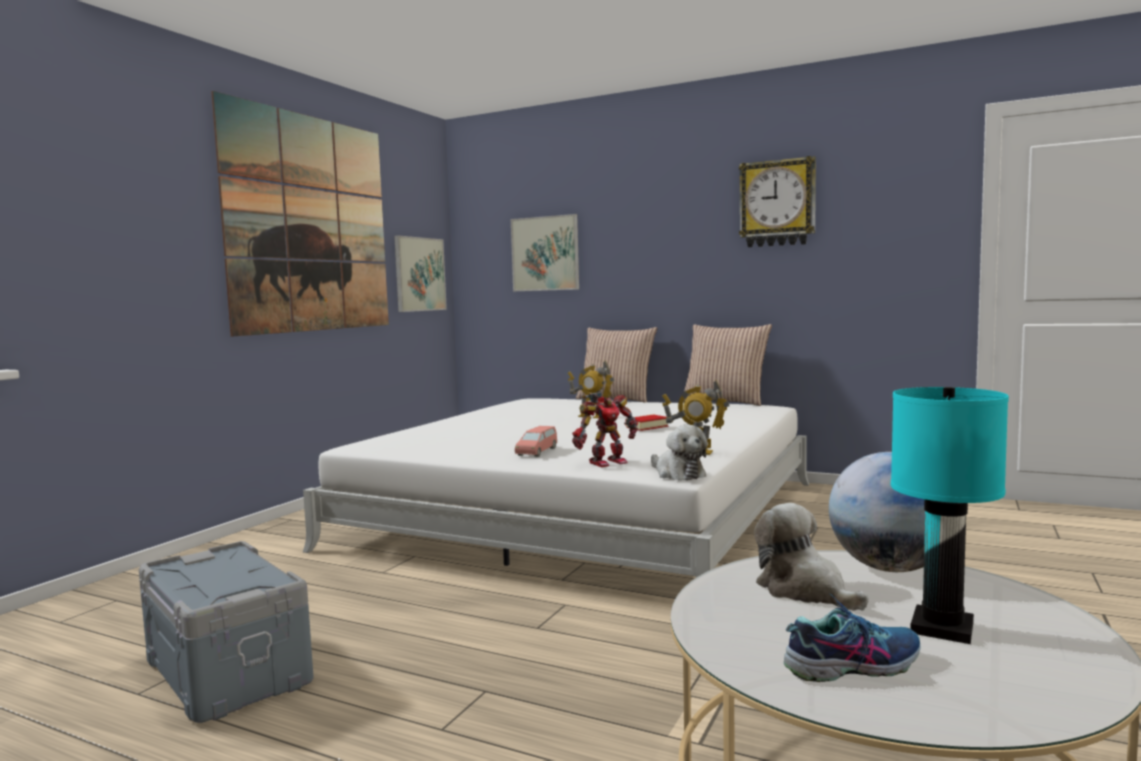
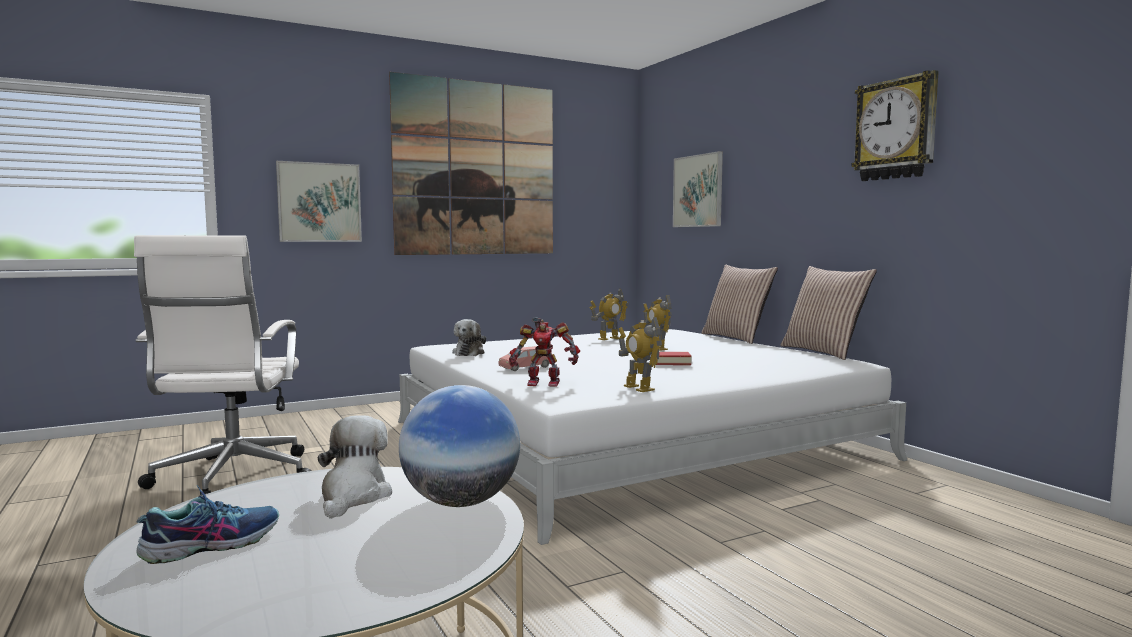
camera: 35 degrees right, 0 degrees up
(225, 672) = (232, 479): grey storage box -> white office chair
(420, 274) = (594, 210): picture -> picture (319, 202)
(514, 414) = (609, 338): none -> toy robot
(677, 474) = (563, 401): plush toy -> plush toy (469, 353)
(852, 664) = (212, 544): shoe -> shoe turned 60 degrees counterclockwise
(943, 628) = (336, 548): turquoise table lamp -> none

